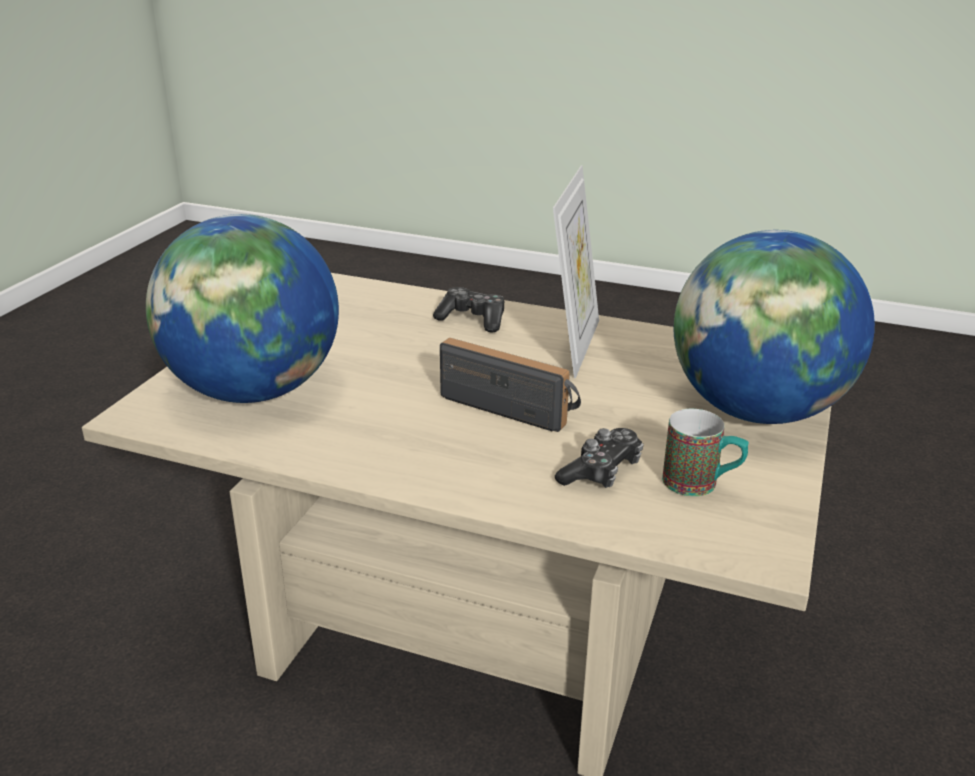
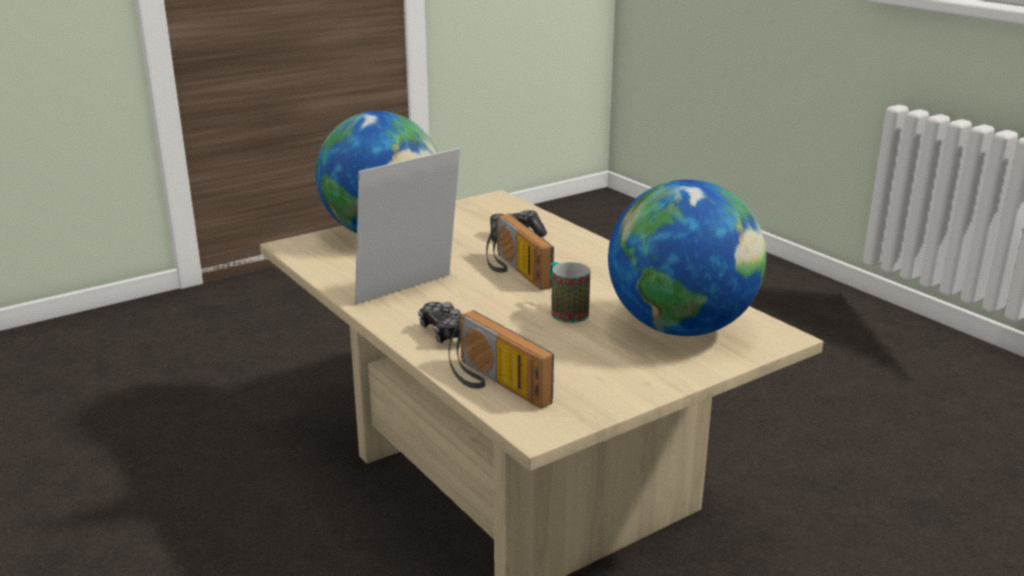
camera: 145 degrees left, 5 degrees down
(381, 296) = (493, 384): none -> radio
(701, 485) = (477, 219): mug -> mug (565, 311)

